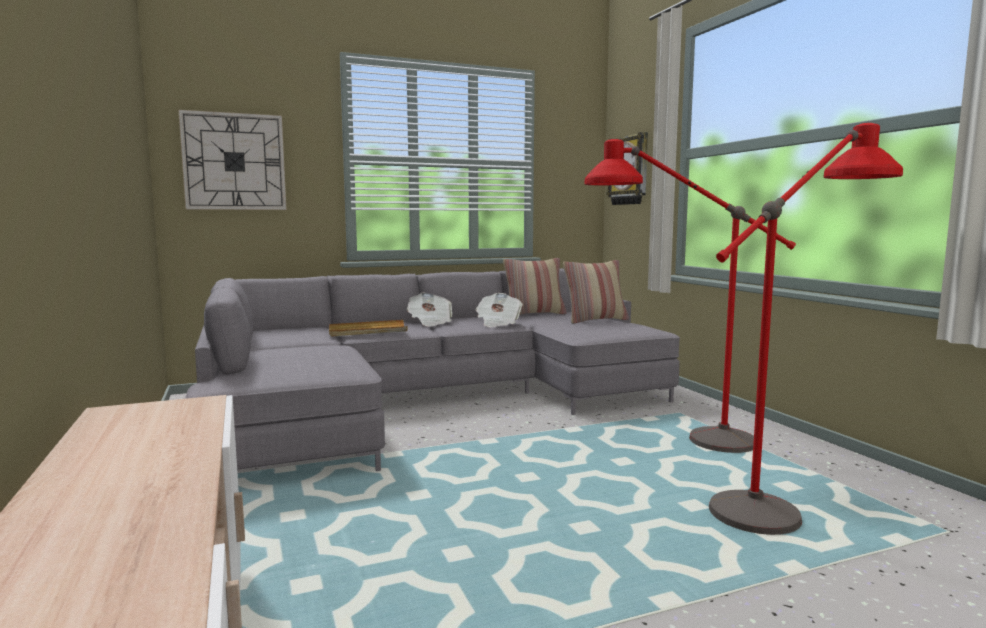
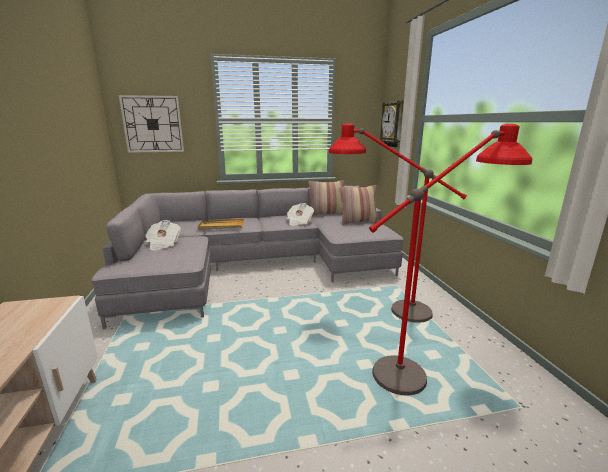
camera: 10 degrees right, 10 degrees up
(430, 322) = (261, 219): newspaper -> newspaper (163, 244)

